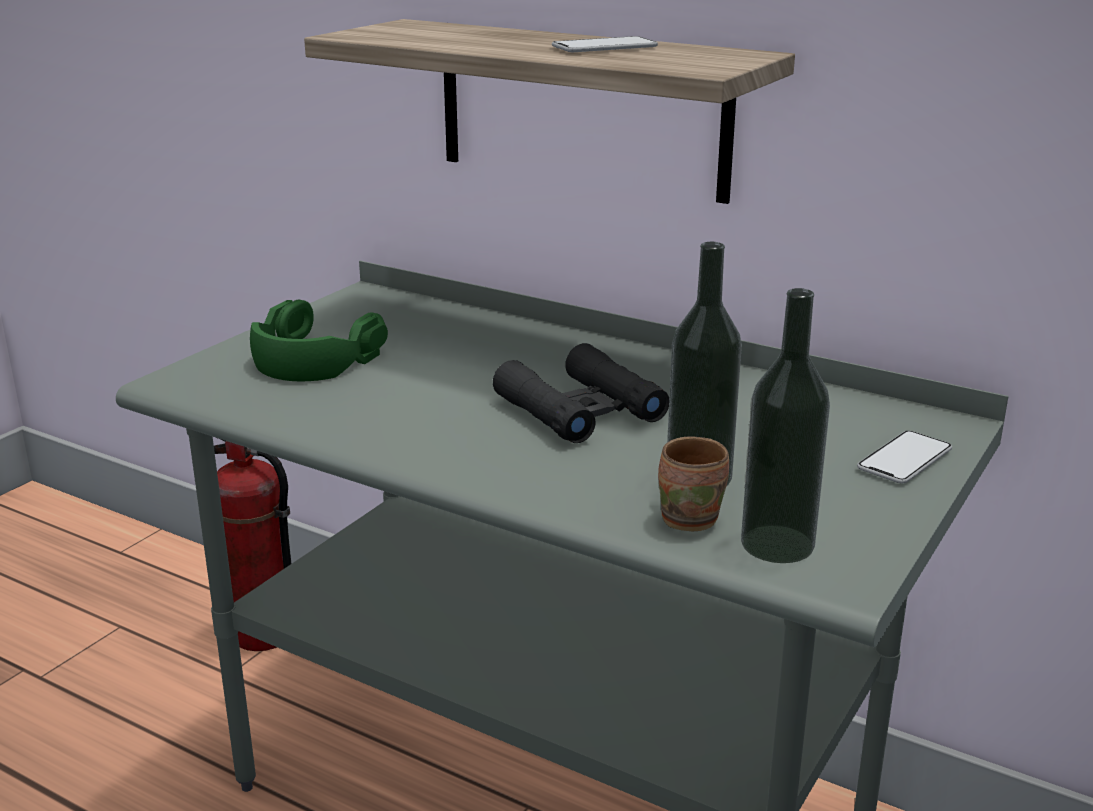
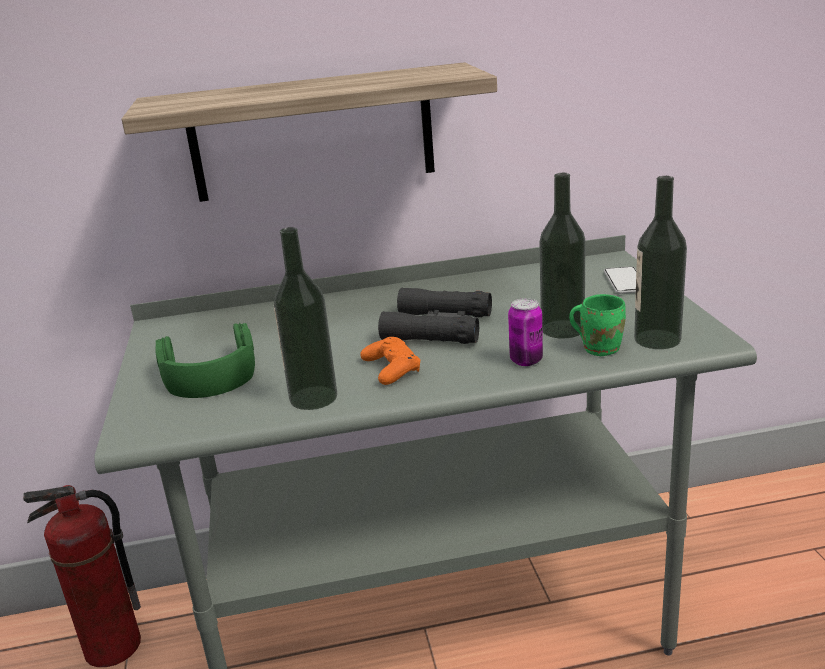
camera: 40 degrees left, 0 degrees up
(338, 422) = (313, 398): none -> bottle
(452, 429) = (391, 368): none -> orange game controller
(585, 489) = (526, 360): none -> can
(604, 47) = (358, 80): phone -> none
(690, 517) = (599, 348): brown mug -> green mug

